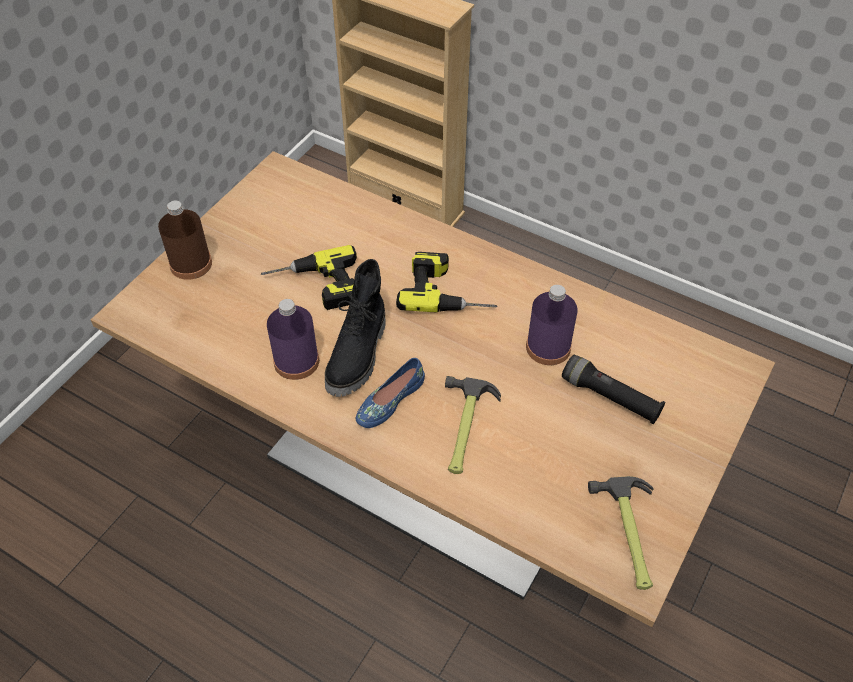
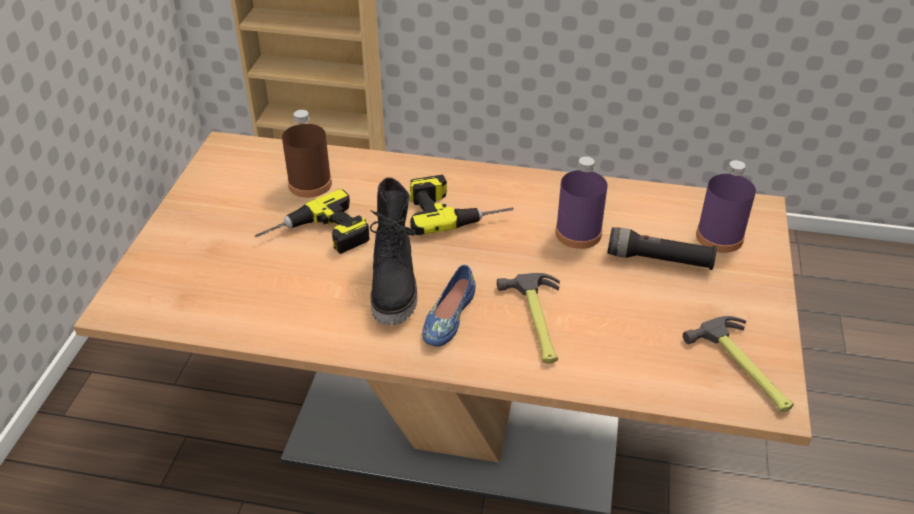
camera: 20 degrees left, 10 degrees down
(191, 264) = (169, 247): brown bottle -> brown bottle (310, 184)
(296, 361) = (331, 307): purple bottle -> purple bottle (719, 237)

